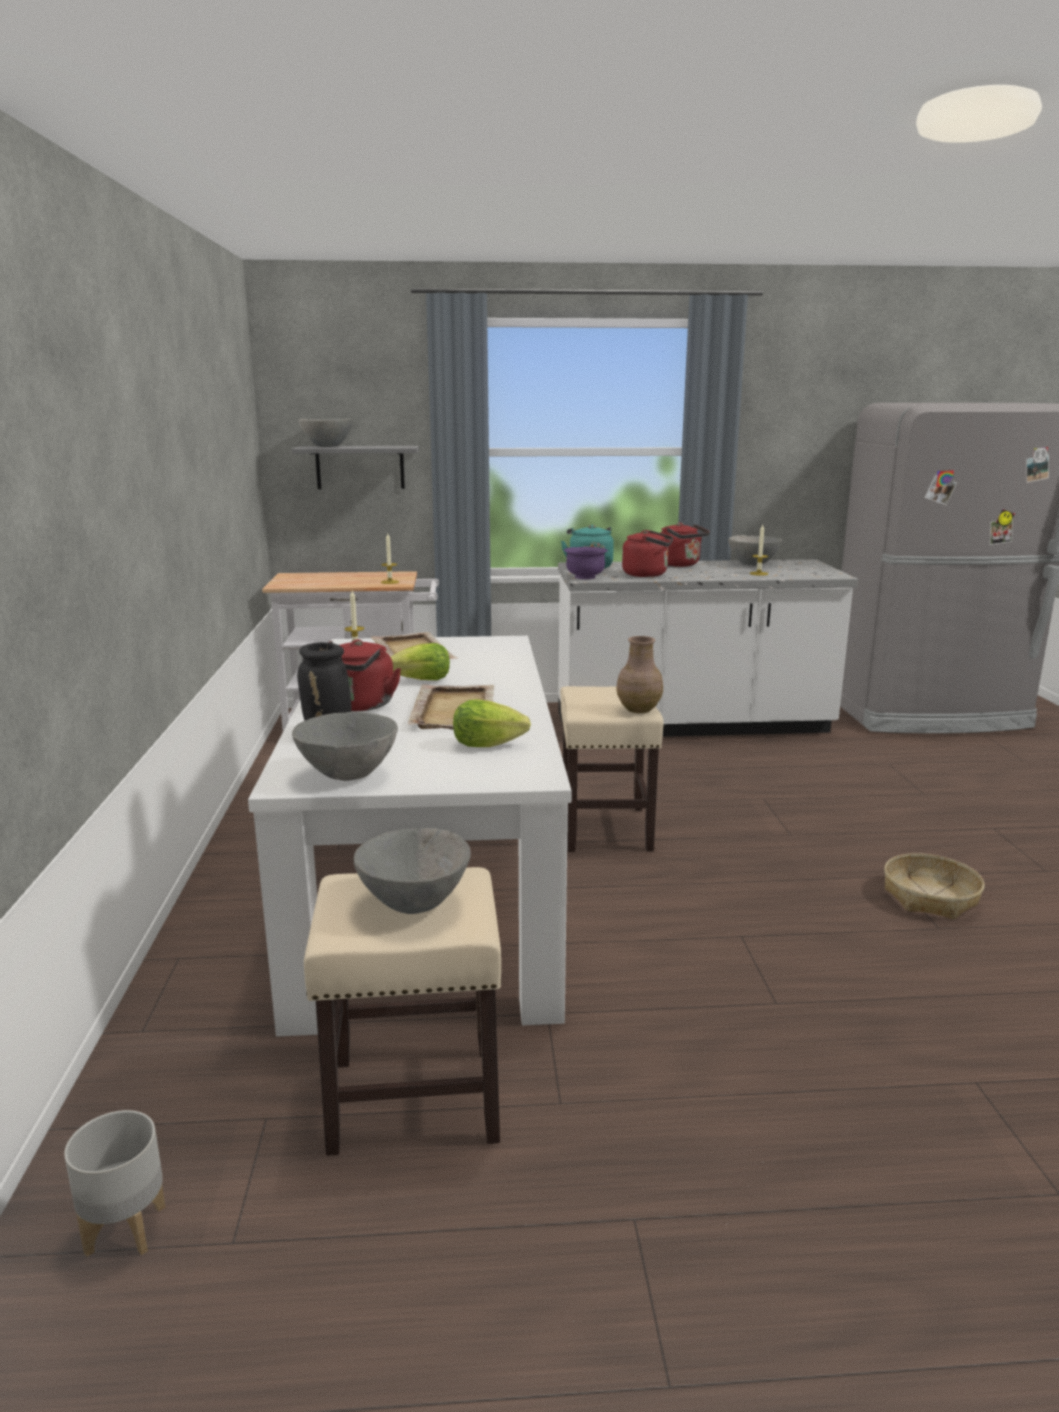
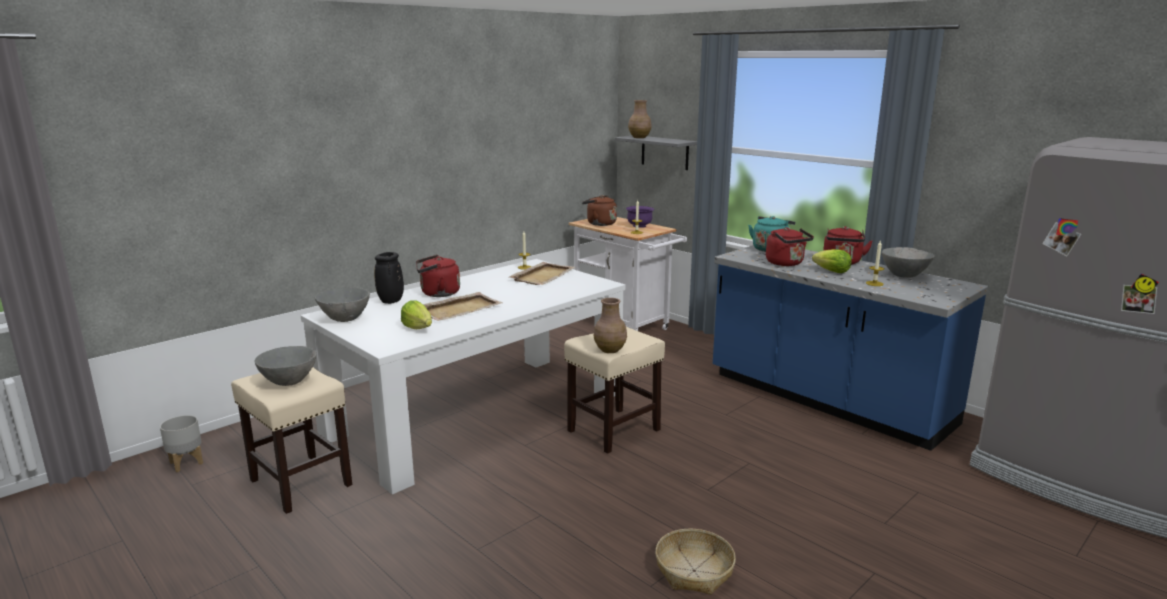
camera: 50 degrees right, 0 degrees up
(309, 582) = (599, 223): none -> brown kettle
(327, 446) = (640, 137): grey bowl -> brown vase
(422, 681) = (497, 291): lettuce -> lettuce (832, 272)
(585, 577) = (736, 255): purple bowl -> purple bowl (639, 226)
(692, 725) = (827, 400): white counter -> blue counter

